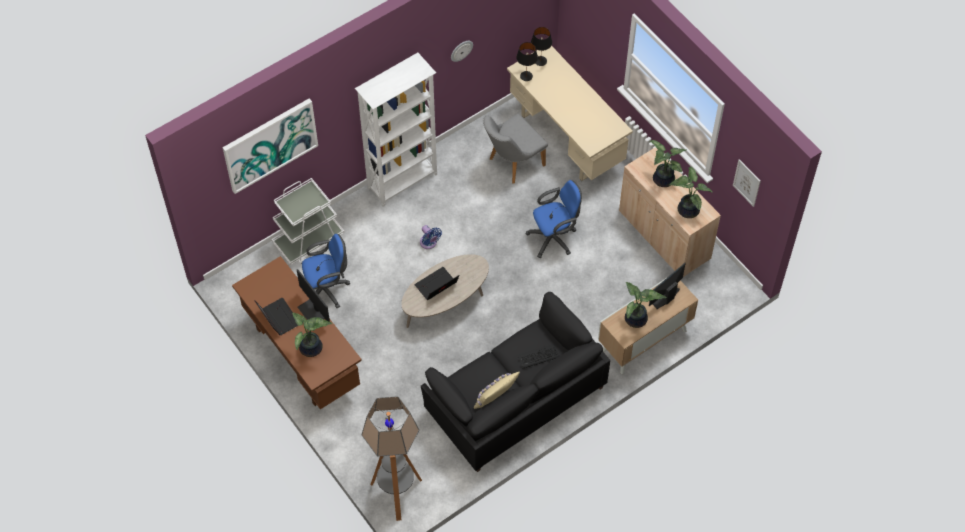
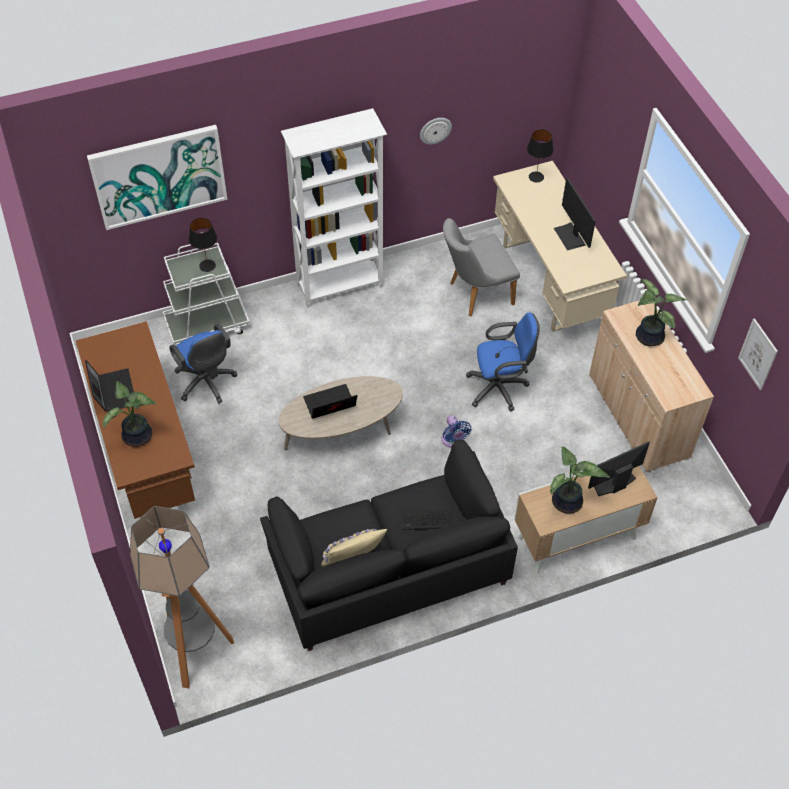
camera: 15 degrees right, 5 degrees down
(312, 312) = (157, 394): monitor -> monitor (570, 236)
(327, 289) = (207, 383): blue office chair -> blue office chair turned 60 degrees clockwise
(429, 243) = (346, 360): blue fan -> blue fan (453, 441)
(526, 76) = (514, 189): black table lamp -> black table lamp (207, 265)
(687, 209) = (670, 379): potted plant -> none

